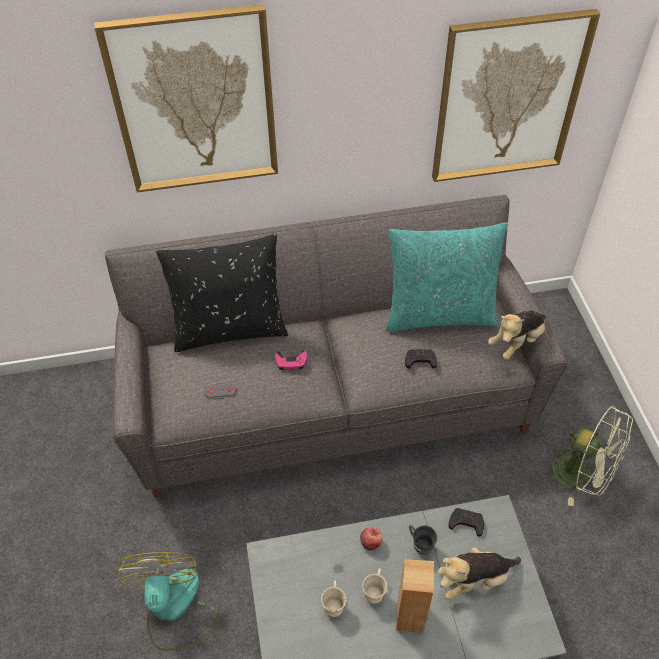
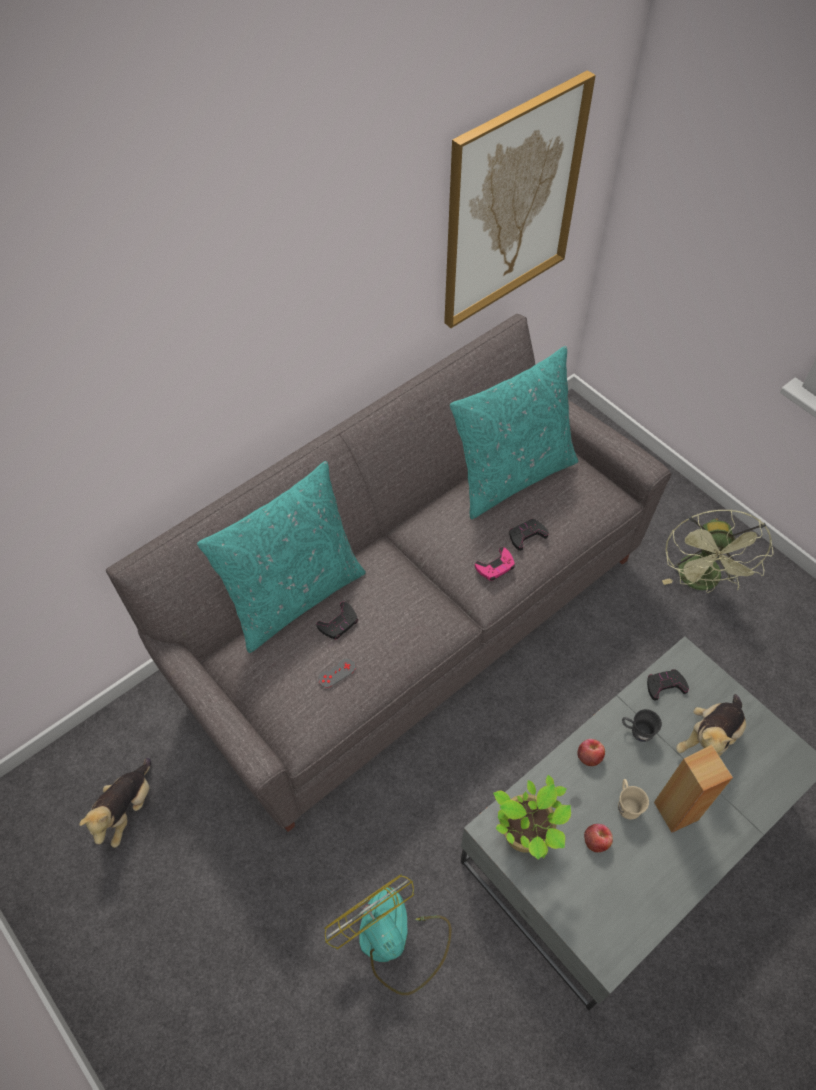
camera: 30 degrees left, 5 degrees up
(195, 102) = (187, 339): picture -> none
(230, 328) = (294, 595): black pillow -> turquoise pillow
(244, 359) = (338, 623): none -> black game controller
(285, 572) = (526, 836): none -> potted plant
(291, 362) = (393, 601): pink game controller -> pink game controller (495, 566)
(334, 604) = (596, 841): beige mug -> apple
(516, 342) = (612, 472): plush toy -> plush toy (126, 810)
(580, 477) = (701, 582): green fan -> green fan turned 90 degrees clockwise

